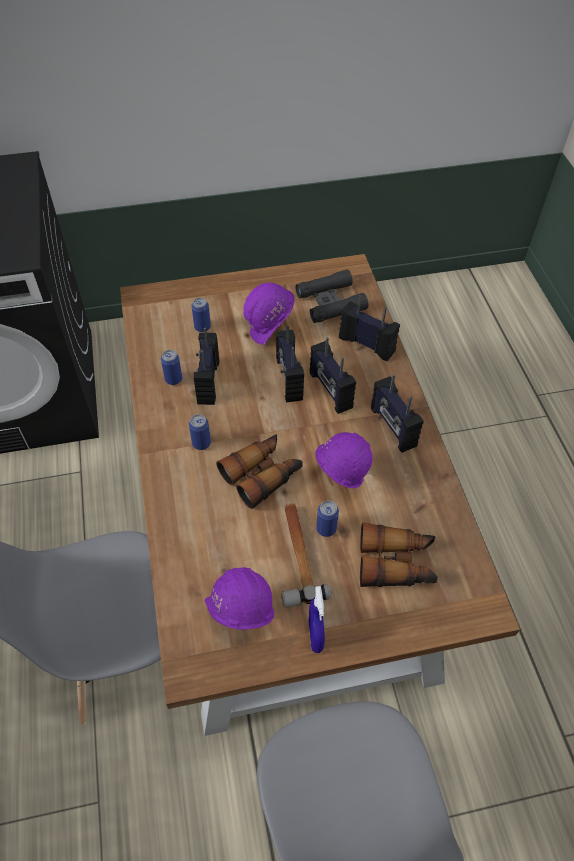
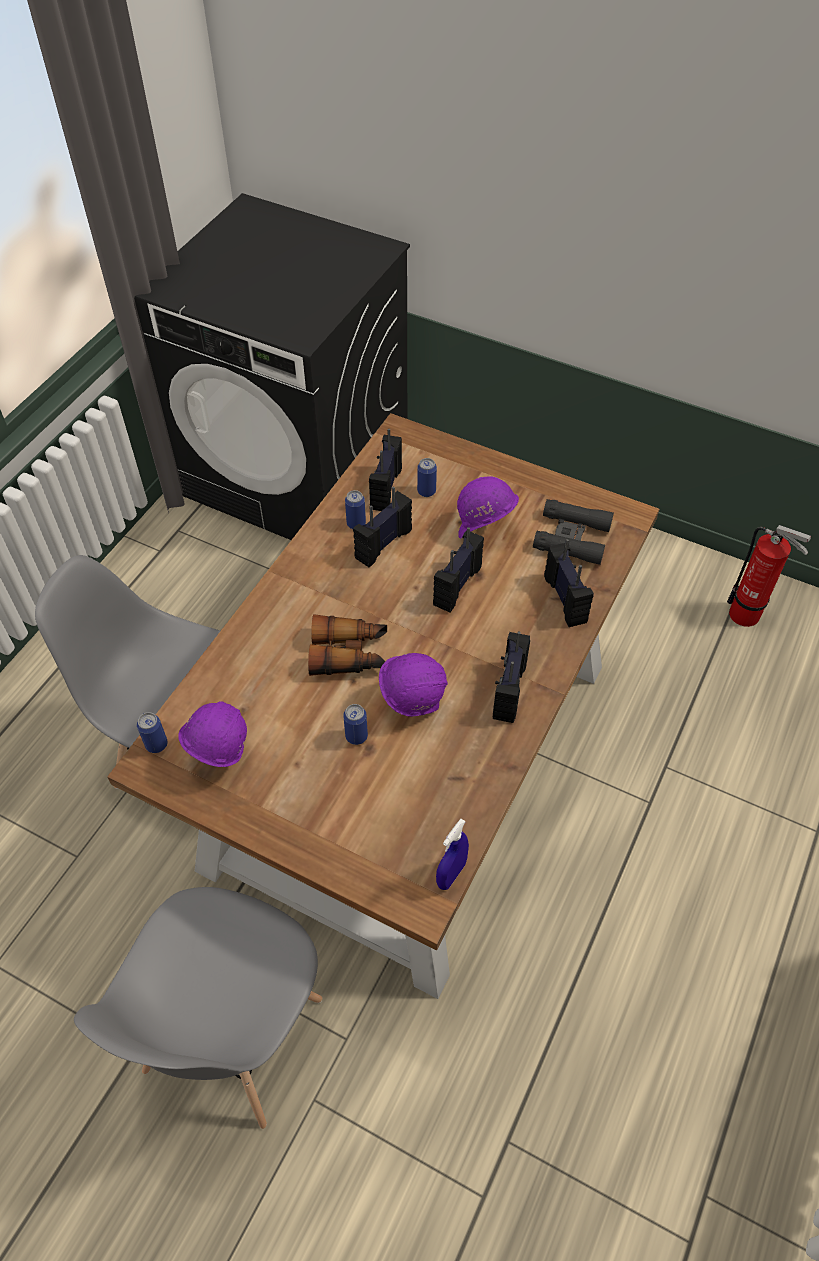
camera: 40 degrees right, 0 degrees up
(201, 443) = (325, 594): can -> can (156, 744)
(297, 555) = (311, 740): hammer -> none
(315, 636) = (260, 813): blue spray bottle -> blue spray bottle (451, 874)
(330, 390) = (484, 620): radio -> radio (385, 488)
(396, 563) = (386, 807): binoculars -> none
(402, 314) = (748, 616): none -> fire extinguisher

